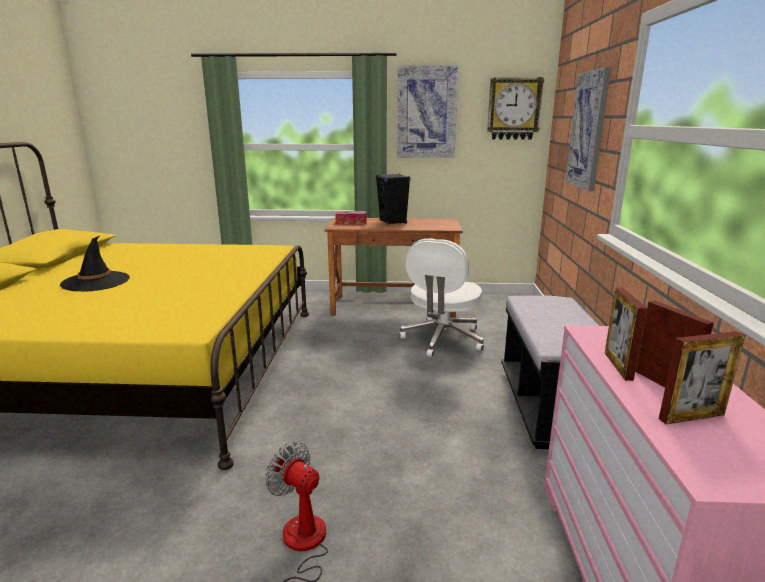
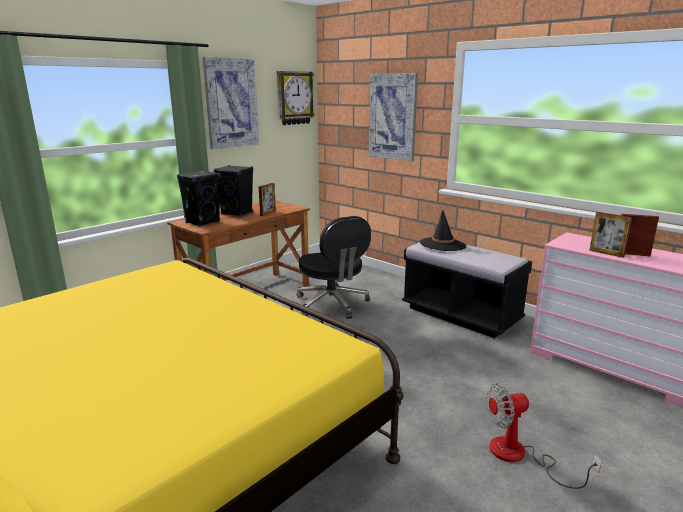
camera: 50 degrees left, 0 degrees up
(96, 282) = (91, 369): black hat -> black hat (442, 244)
(351, 222) = (203, 222): tissue box -> black speaker
(442, 339) = (332, 304): white office chair -> black office chair
(691, 417) = (665, 261): picture frame -> picture frame (268, 213)

